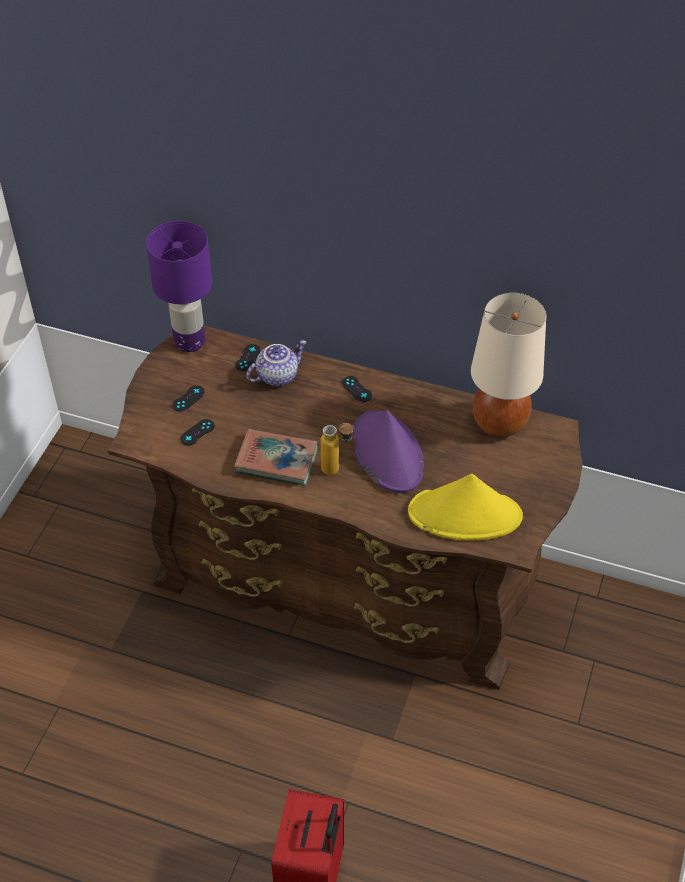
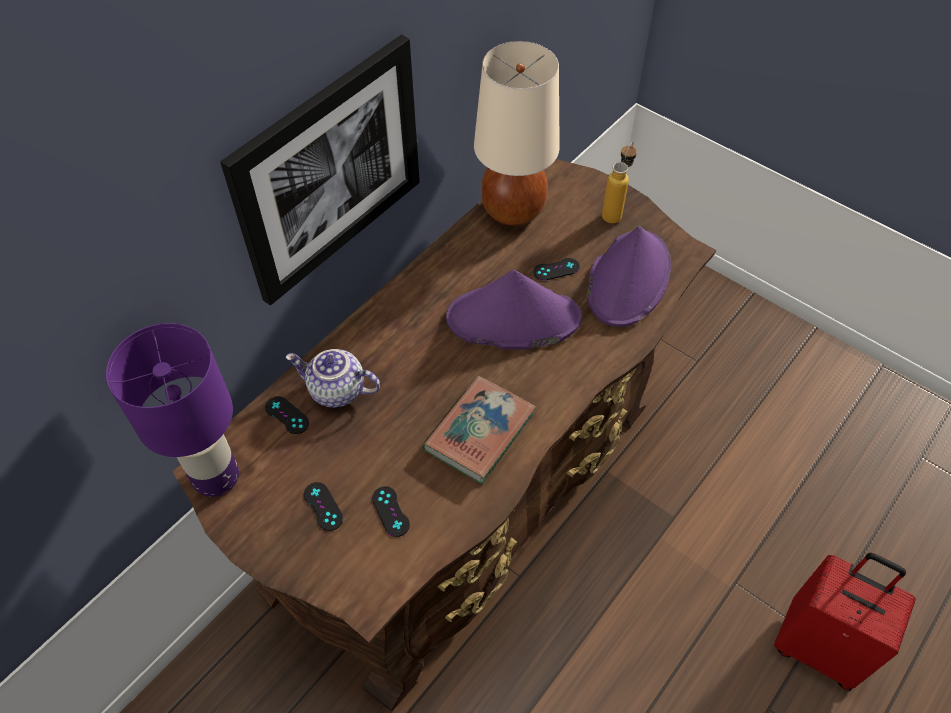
camera: 70 degrees left, 5 degrees up
(277, 375) = (336, 391): teapot -> teapot turned 60 degrees counterclockwise
(337, 470) = (520, 374): bottle -> bottle (615, 211)
(356, 389) = (401, 317): black game controller -> black game controller (556, 269)
(360, 256) = (329, 170): none -> picture
(465, 514) = (628, 279): yellow hat -> purple hat

